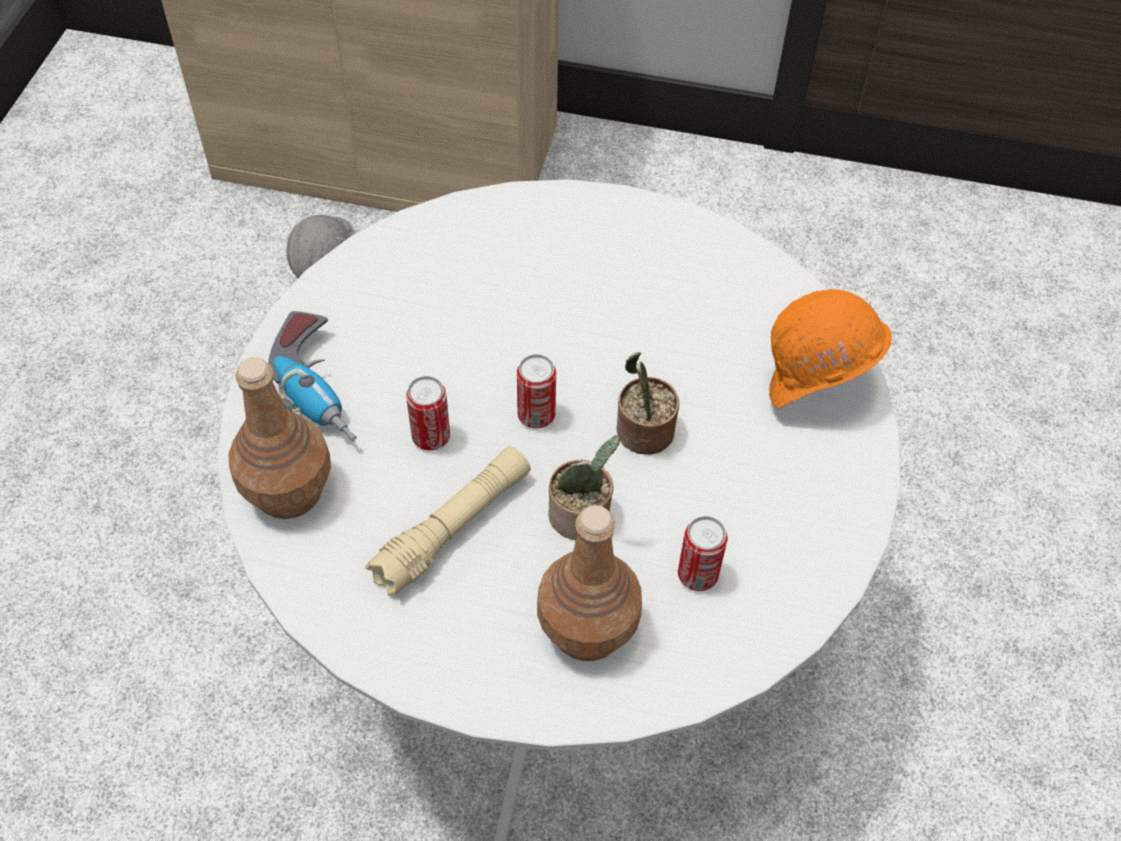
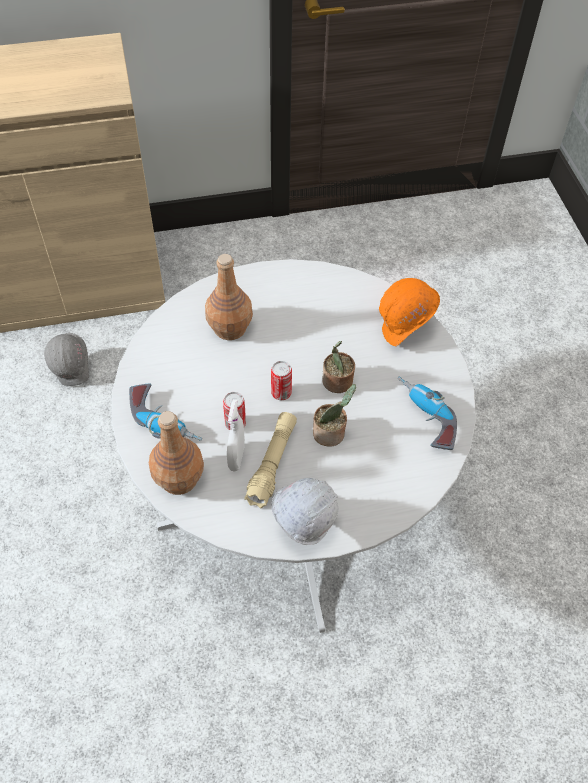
camera: 25 degrees left, 0 degrees up
(400, 494) = (236, 457): none -> white spray bottle
(443, 655) = (302, 525): none -> white hard hat
(588, 630) = (363, 485): brown bottle -> brown bottle (230, 328)
(697, 575) = (398, 439): can -> none
(765, 556) = (424, 418): none -> power drill

